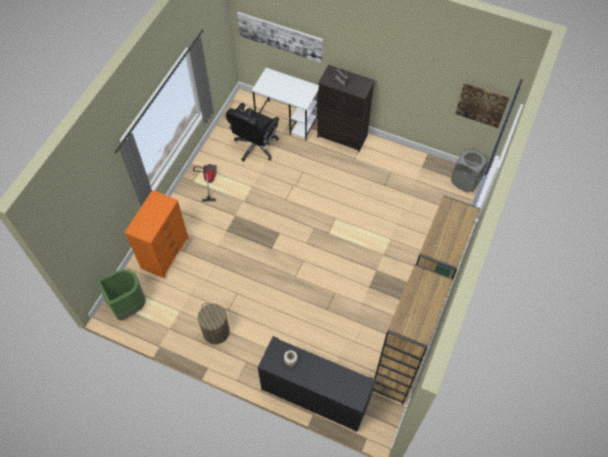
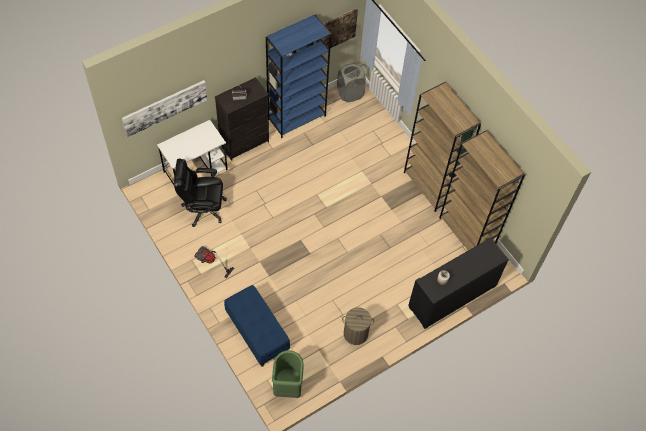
camera: 60 degrees left, 0 degrees up
(165, 253) = (257, 332): orange dresser -> blue bench
(255, 146) = (203, 208): black office chair -> black office chair turned 120 degrees clockwise
(402, 157) = (297, 117): none -> blue bookcase

